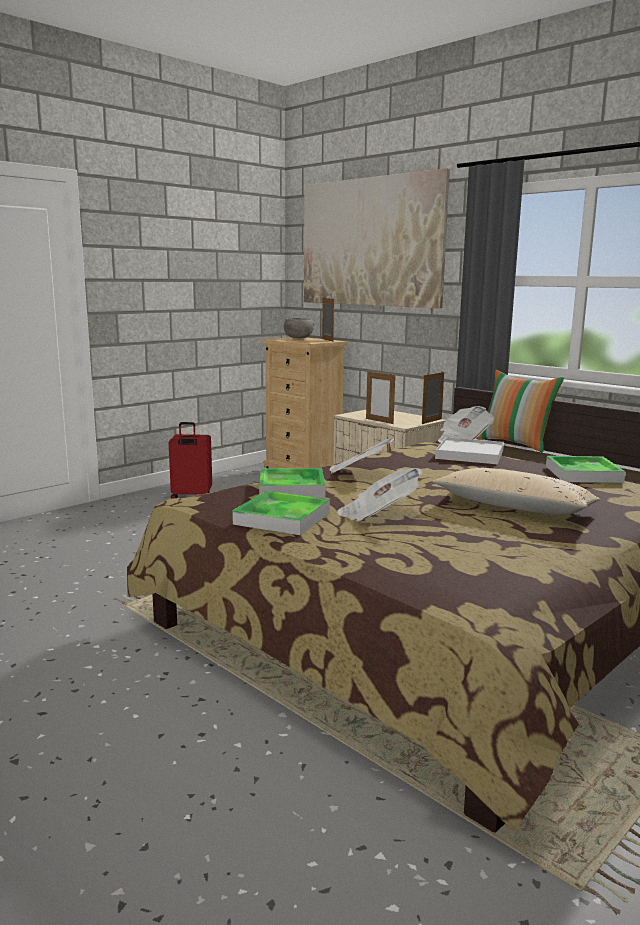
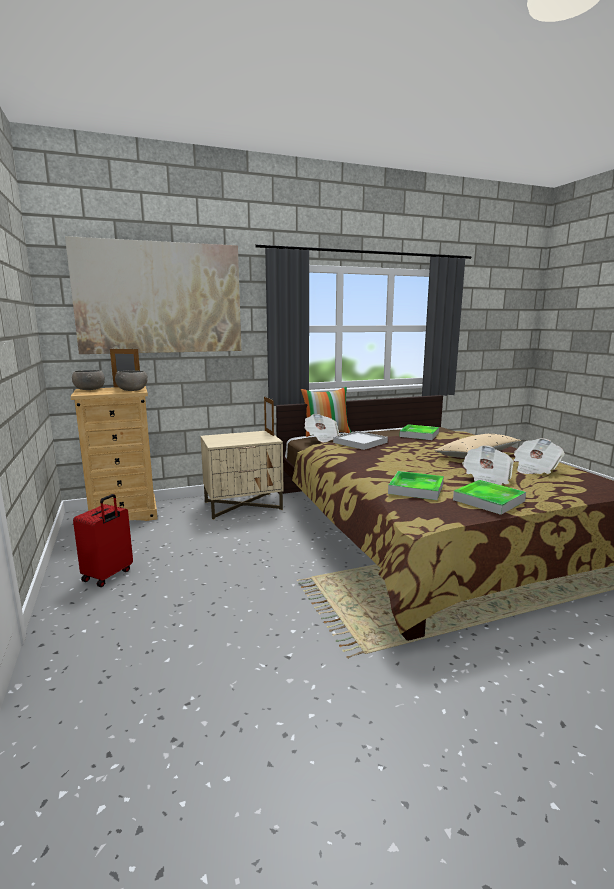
camera: 65 degrees left, 0 degrees up
(312, 342) = (132, 390): none -> grey bowl
(358, 473) = (387, 469): newspaper -> newspaper (534, 469)
(379, 421) = (250, 442): picture frame -> none

